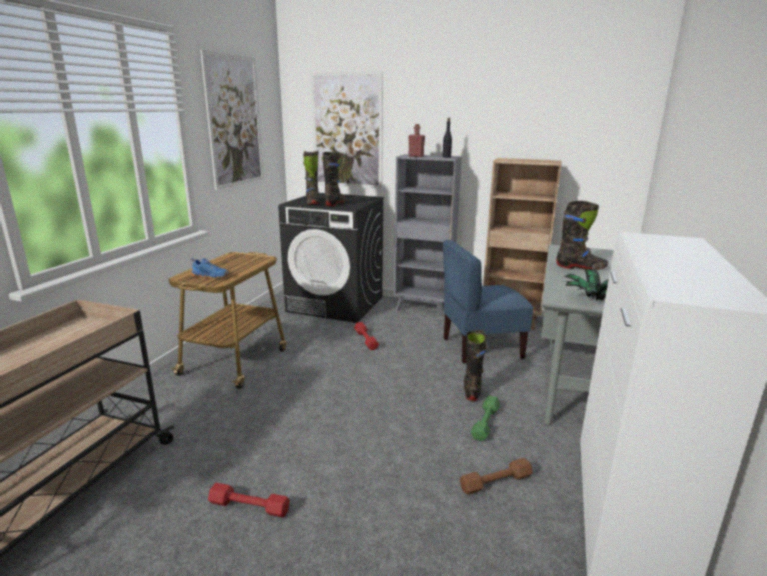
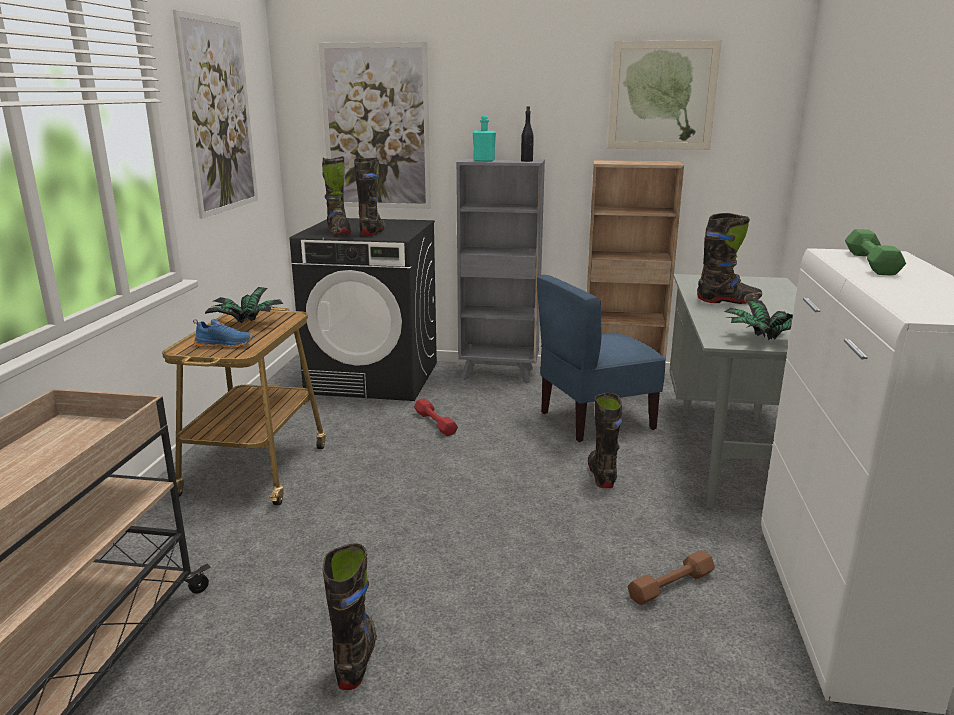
camera: 10 degrees left, 0 degrees up
(233, 263) = (247, 324): none -> potted plant
(249, 506) = (356, 658): red dumbbell -> black boot
(416, 156) = (484, 161): red bottle -> turquoise bottle
(485, 423) = (633, 514): green dumbbell -> green dumbbell (871, 263)
(551, 111) = (662, 96): none -> picture

